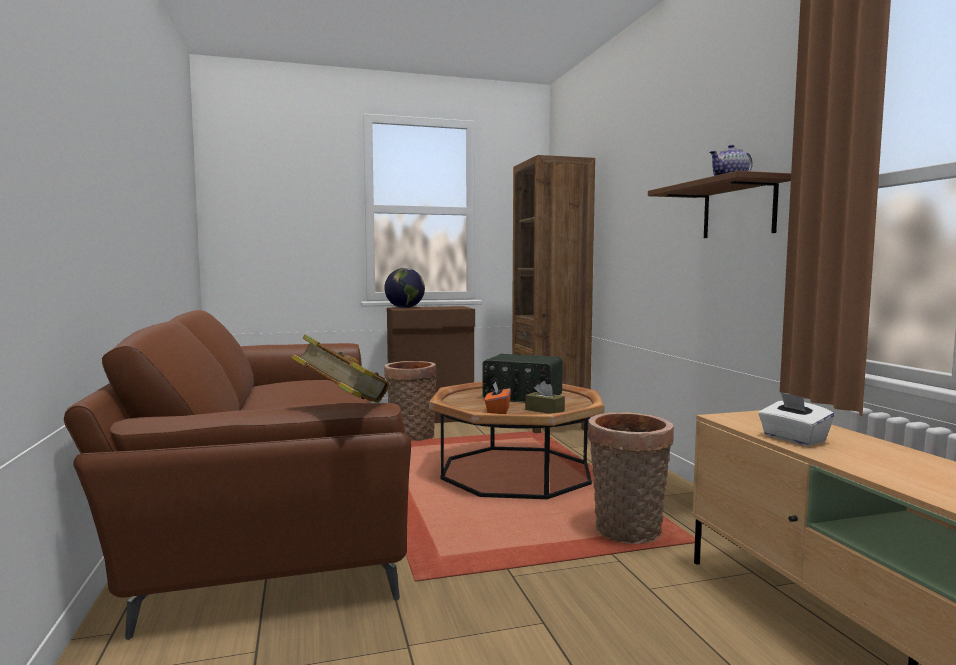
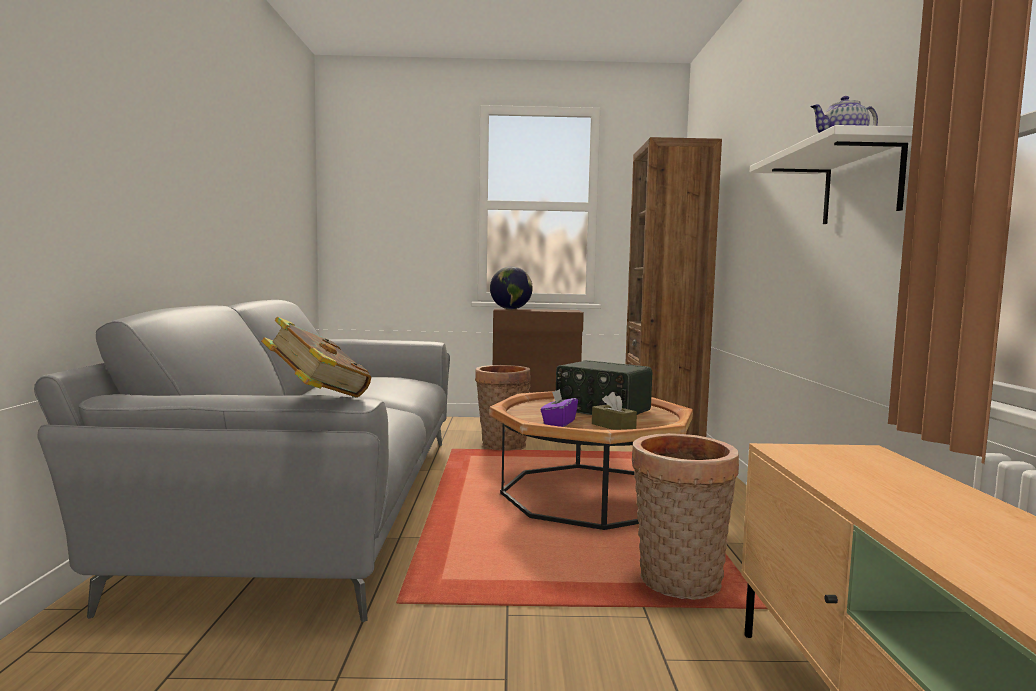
camera: 15 degrees right, 0 degrees up
(272, 504) = (317, 500): brown sofa -> grey sofa
(497, 411) = (558, 423): orange tissue box -> purple tissue box
(738, 210) = (861, 184): brown shelf -> white shelf
(793, 439) = (855, 486): white tissue box -> none

